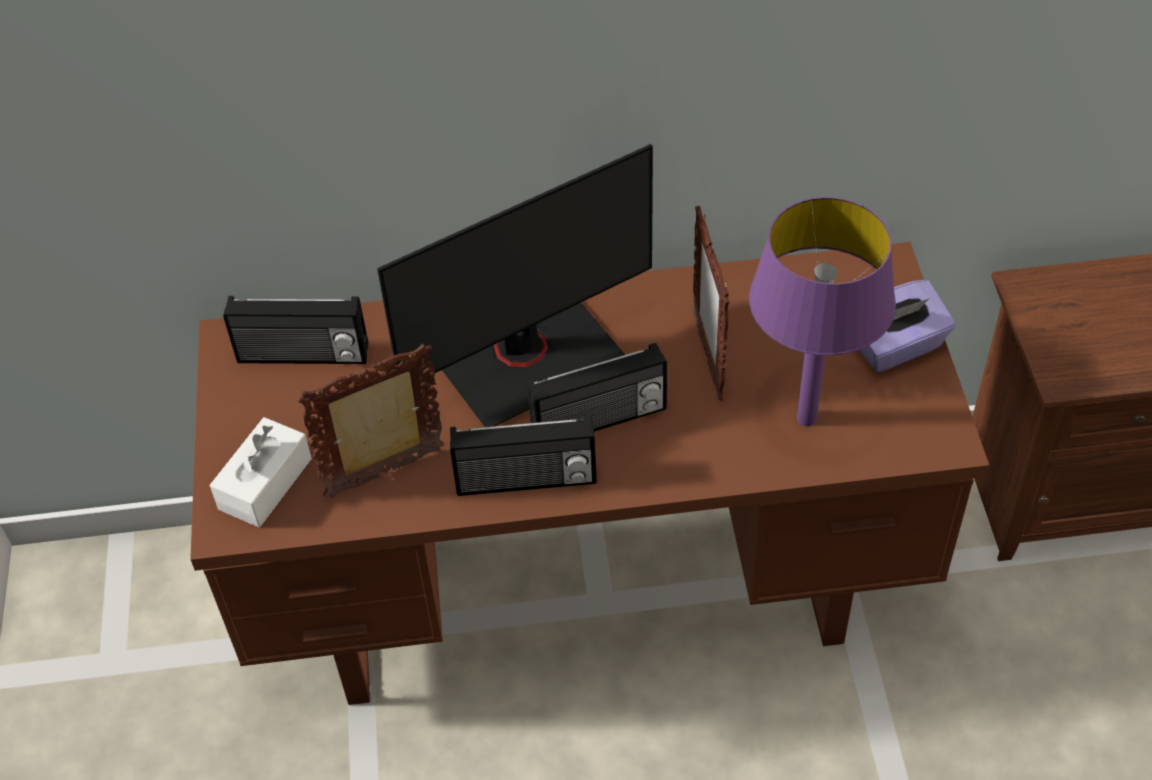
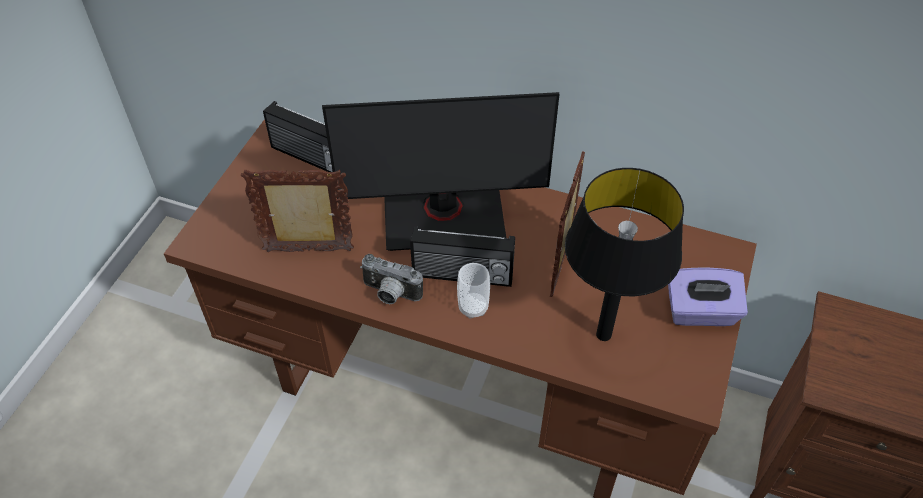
camera: 25 degrees right, 0 degrees up
(265, 484) = (236, 226): white tissue box -> none
(526, 481) = (390, 294): radio -> camera
(637, 453) = (473, 307): none -> cup
(806, 419) = (603, 335): purple table lamp -> black table lamp

